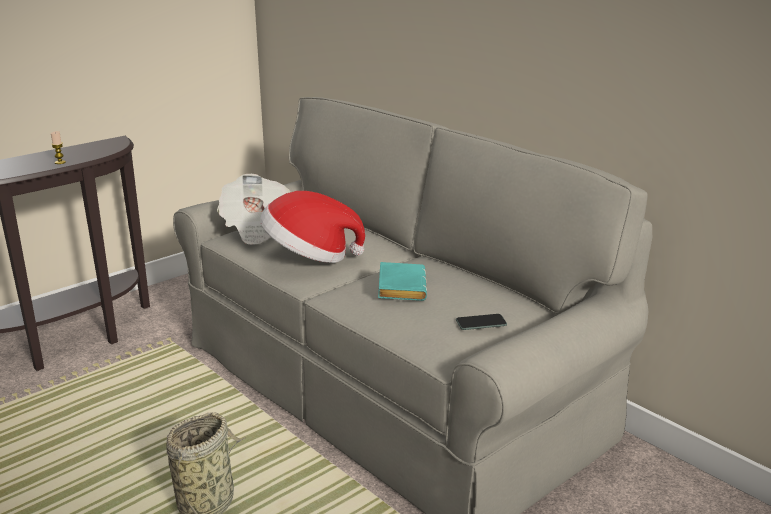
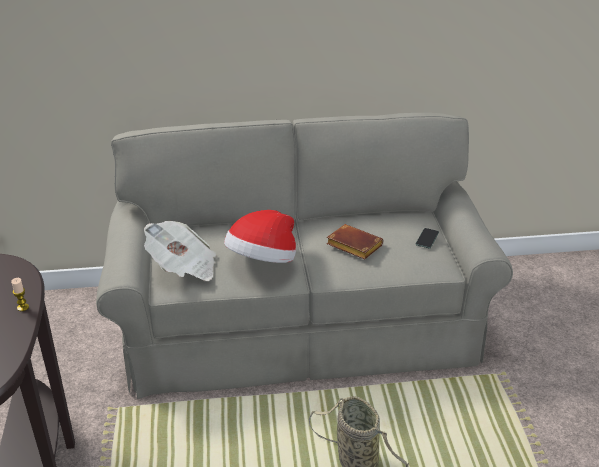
camera: 55 degrees left, 10 degrees up
(399, 287) = (352, 246): turquoise book -> brown book

